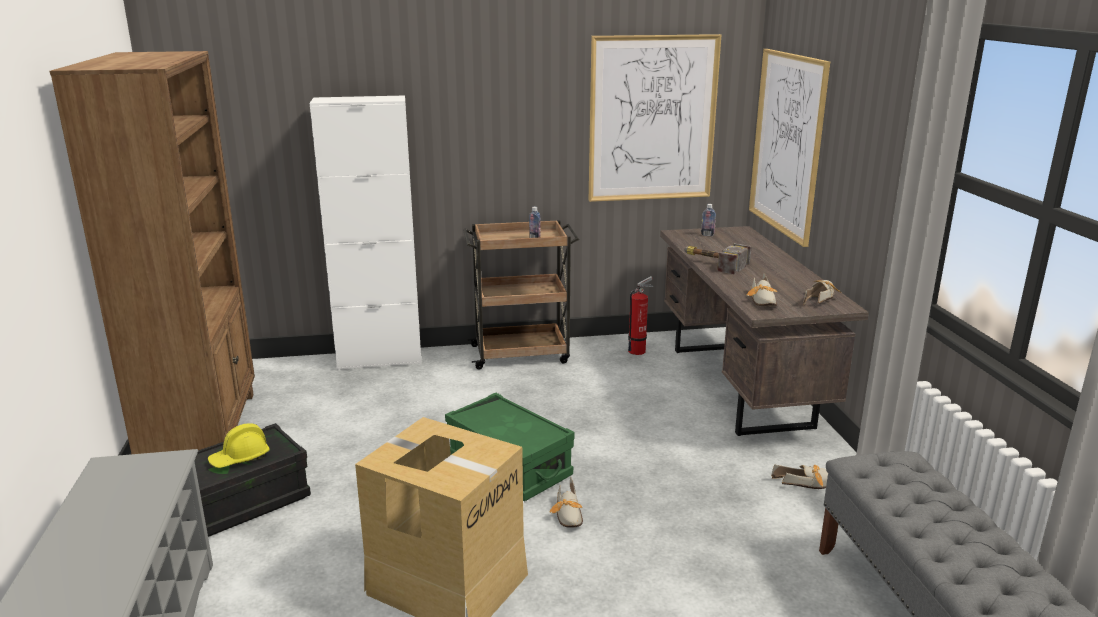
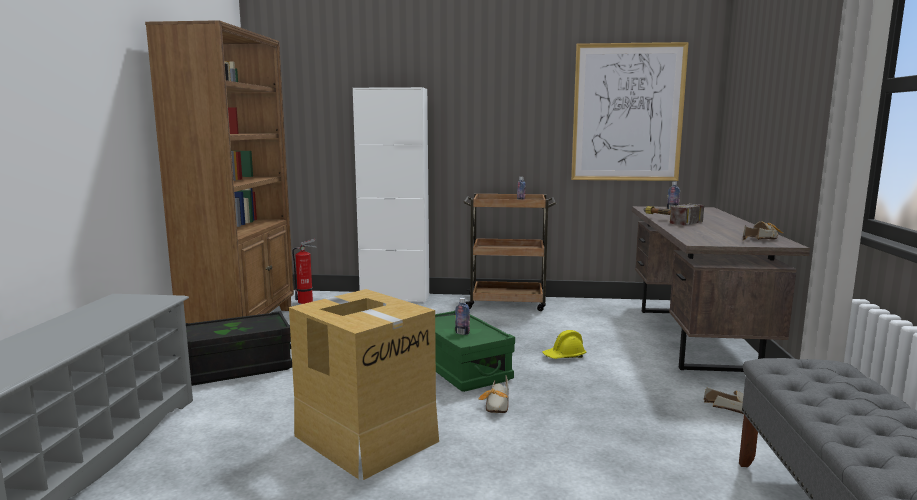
camera: 15 degrees right, 10 degrees down
(240, 458) = (240, 327): yellow hard hat -> yellow hard hat (564, 356)
(513, 432) = (462, 333): none -> bottle
(638, 350) = (608, 308): fire extinguisher -> fire extinguisher (307, 301)
(763, 301) = (704, 237): shoe -> none
(787, 144) = (743, 123): picture -> none

